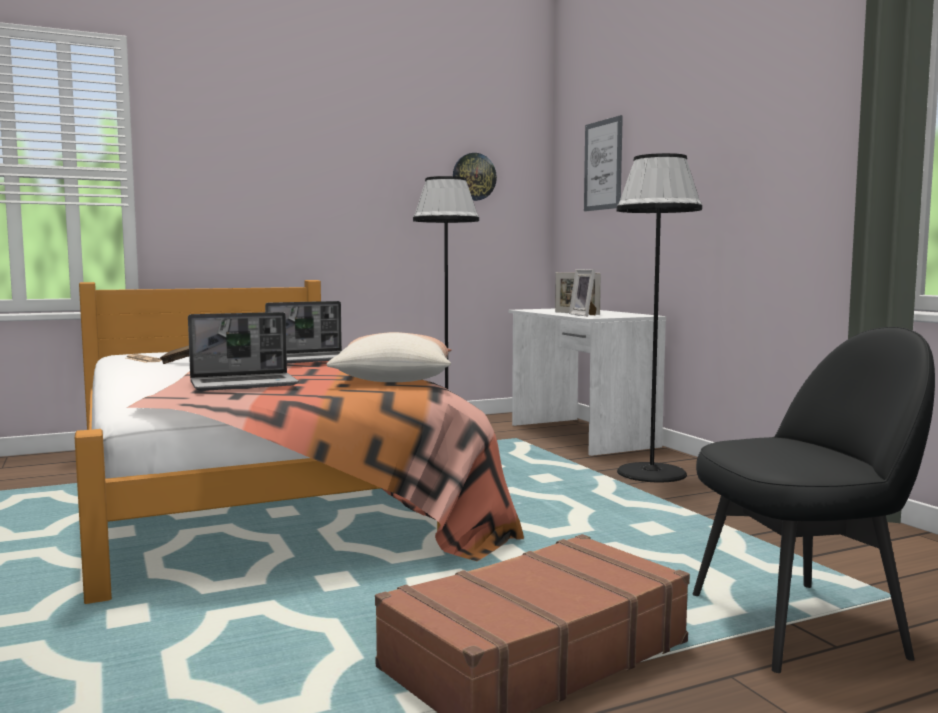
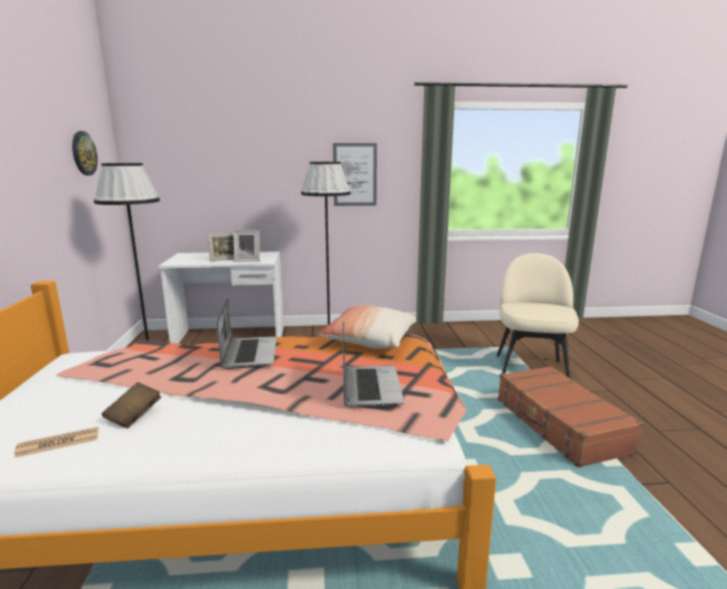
camera: 70 degrees left, 10 degrees up
(603, 165) = (194, 149): picture -> picture (355, 174)
(800, 624) = (530, 368): black chair -> beige chair

